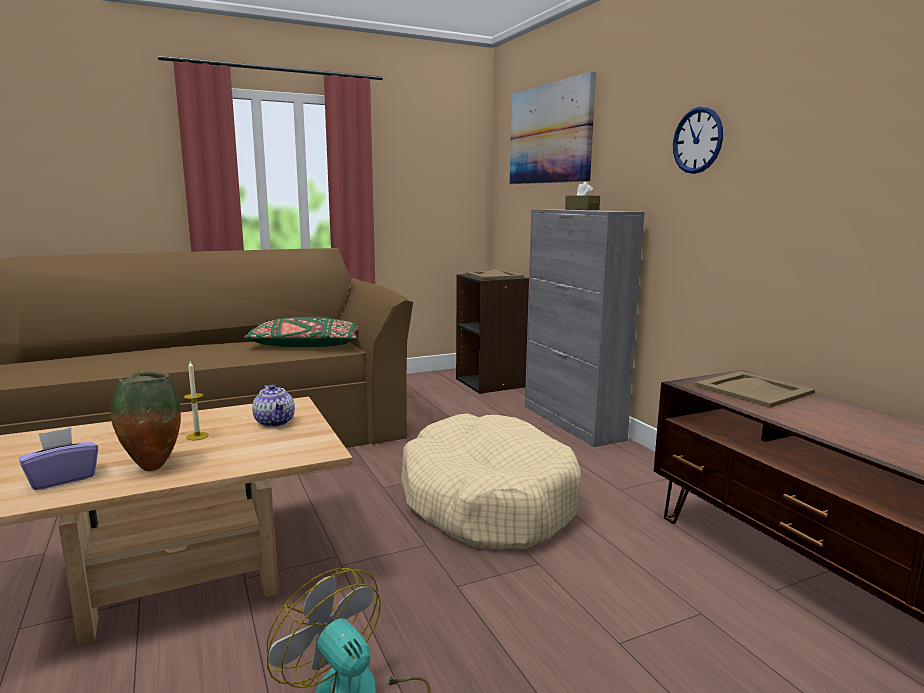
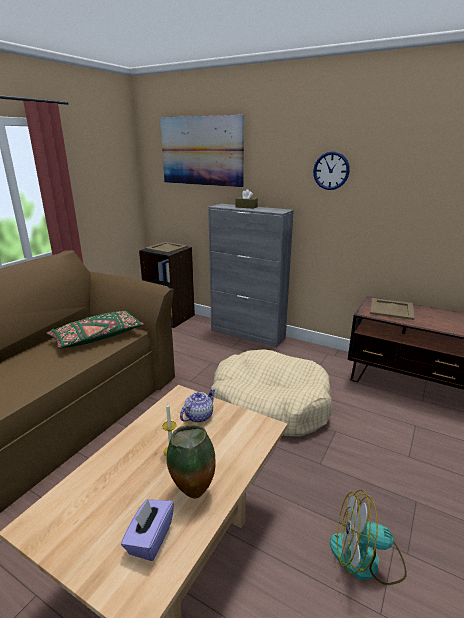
camera: 35 degrees left, 10 degrees up
(275, 422) = (198, 416): teapot -> teapot turned 75 degrees counterclockwise

